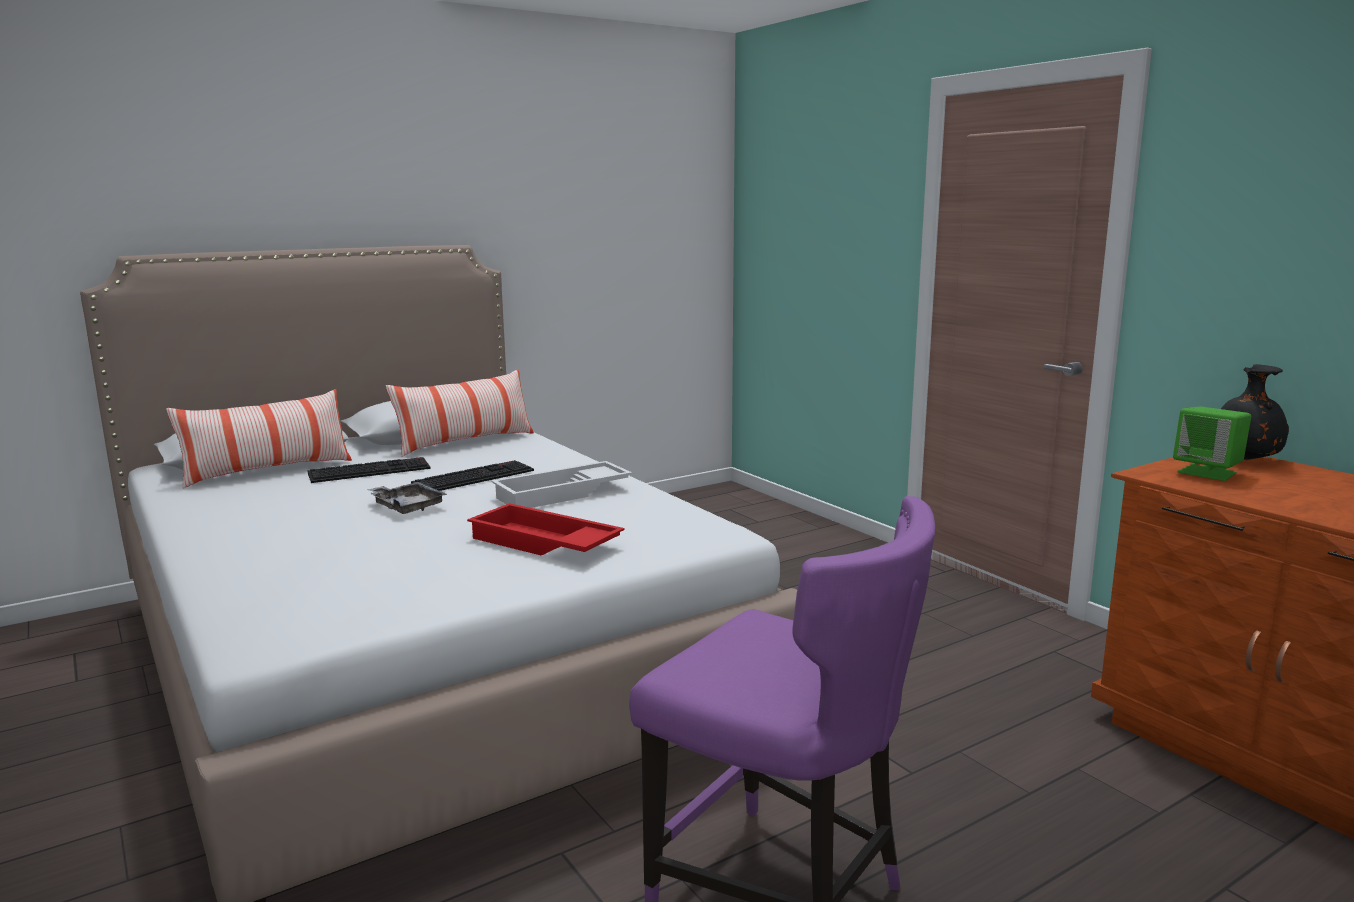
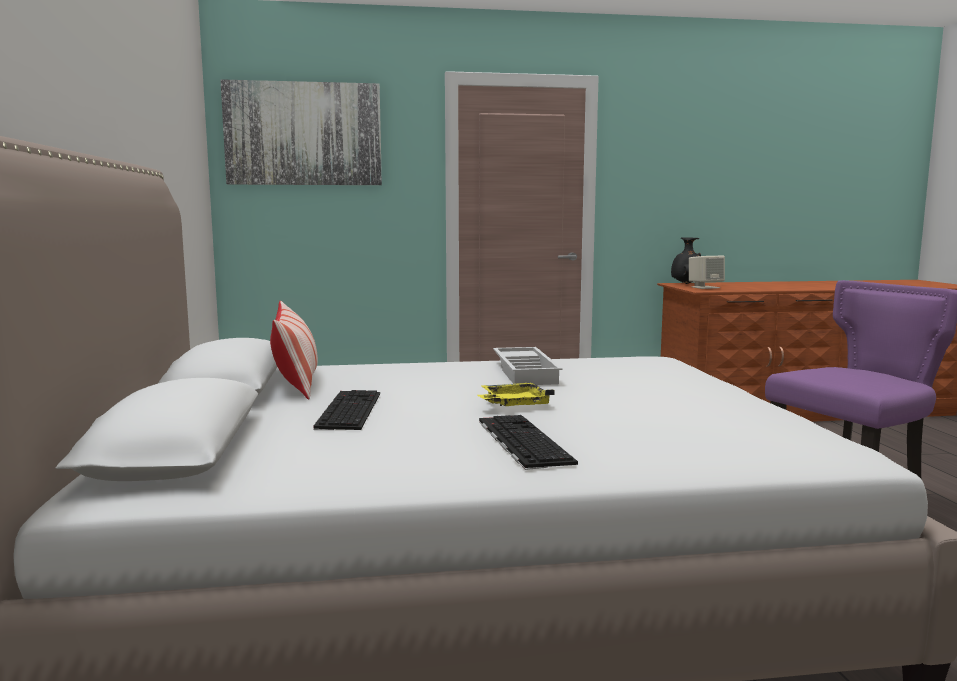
camera: 65 degrees left, 5 degrees down
(268, 471) = (266, 444): pillow -> none
(407, 506) = (513, 404): grey tray -> yellow tray
(474, 477) = (438, 385): keyboard -> keyboard (521, 441)
(542, 543) = (652, 385): red tray -> none
(798, 177) = (303, 134): none -> picture
(1208, 473) = (705, 287): green speaker -> beige speaker

